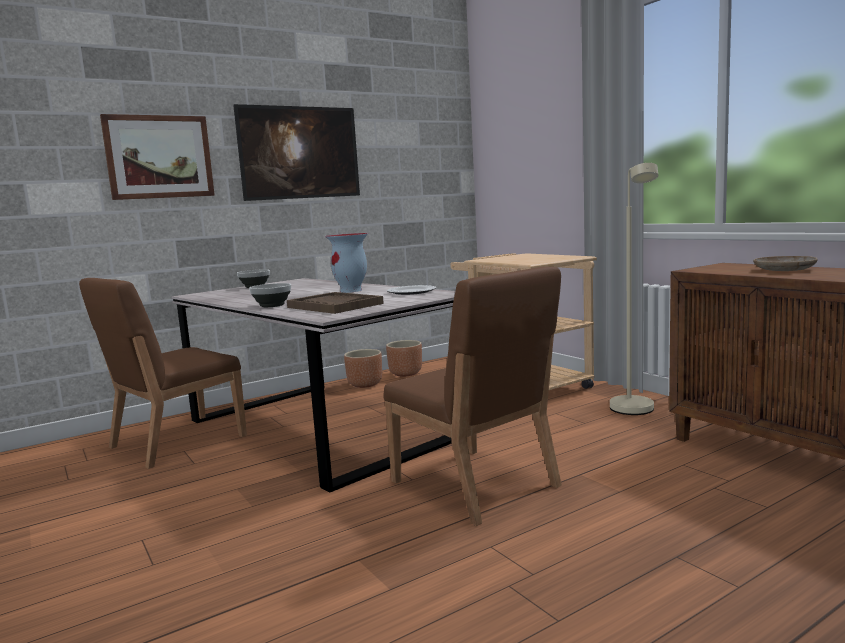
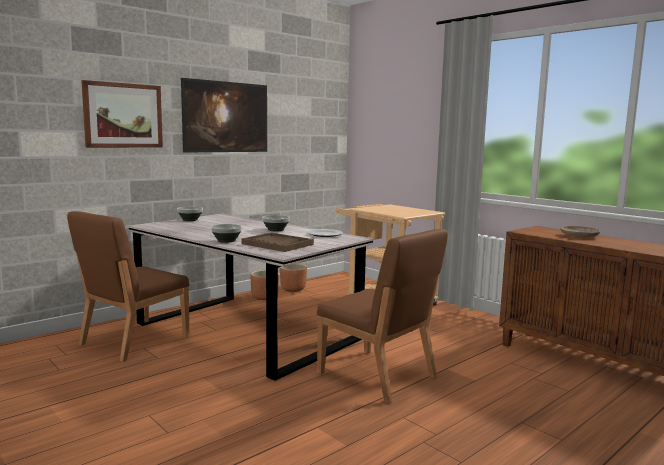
camera: 10 degrees left, 0 degrees up
(351, 291) = (276, 230): vase -> bowl
(634, 412) = (469, 324): beige floor lamp -> none

